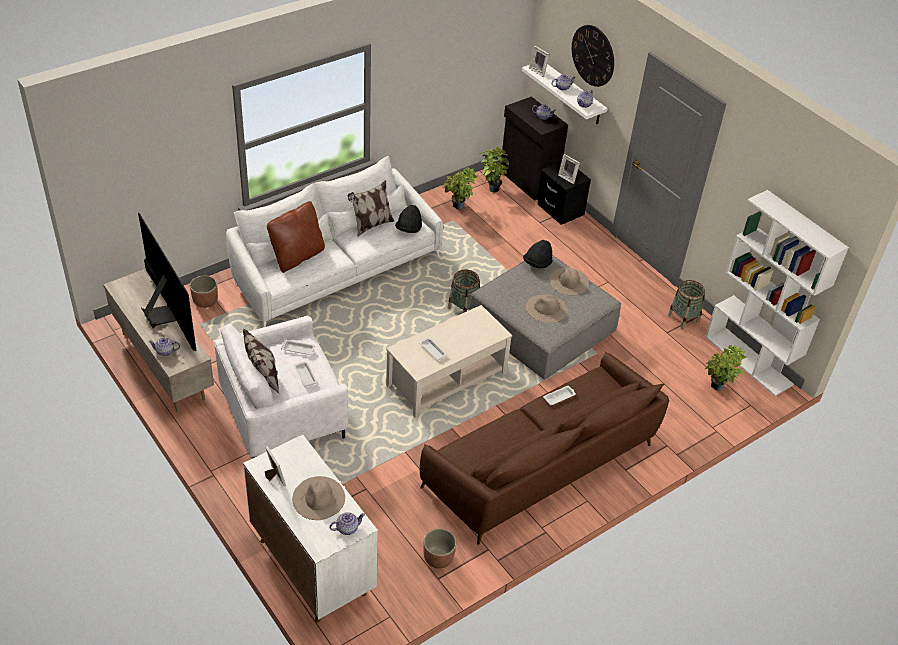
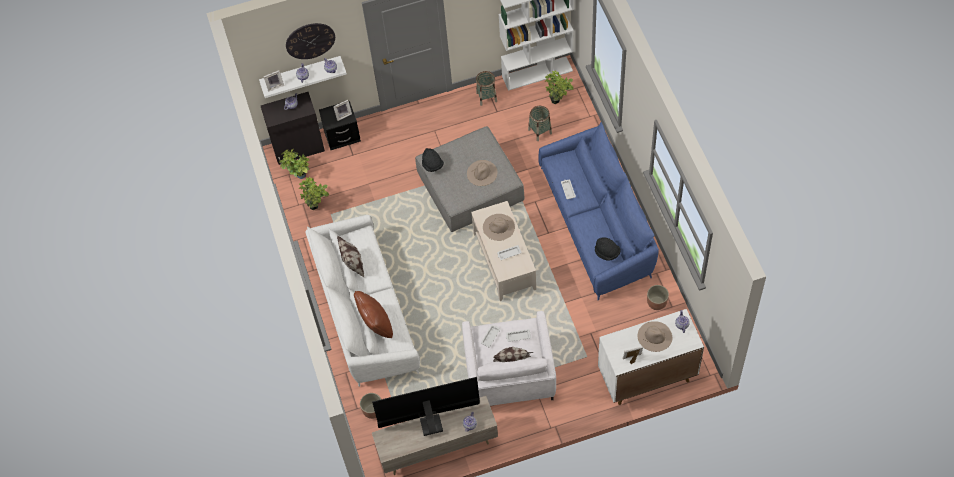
camera: 65 degrees left, 15 degrees up
(409, 229) = (366, 240): black hat -> black hat (607, 253)
(463, 308) = (435, 232): basket -> basket (540, 131)
(543, 465) = (597, 223): brown sofa -> blue sofa
(568, 281) = (457, 151): beige hat -> beige hat (498, 227)

